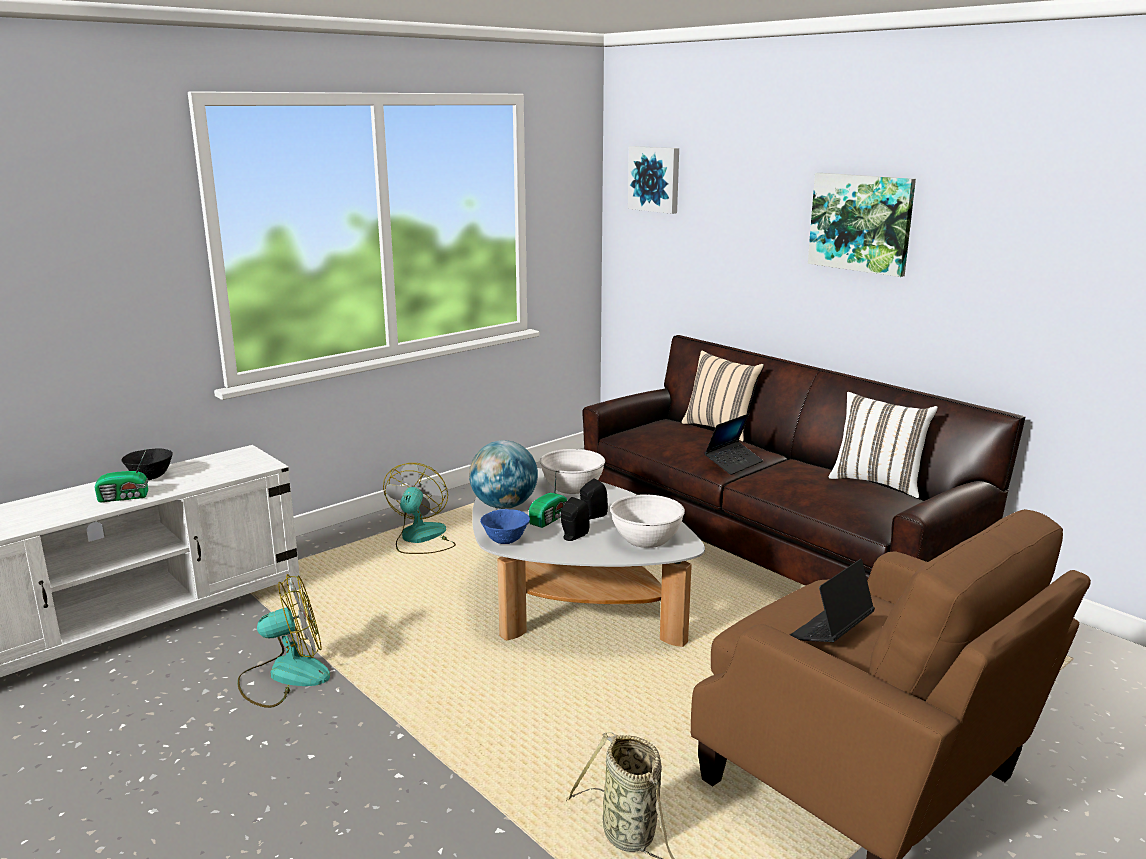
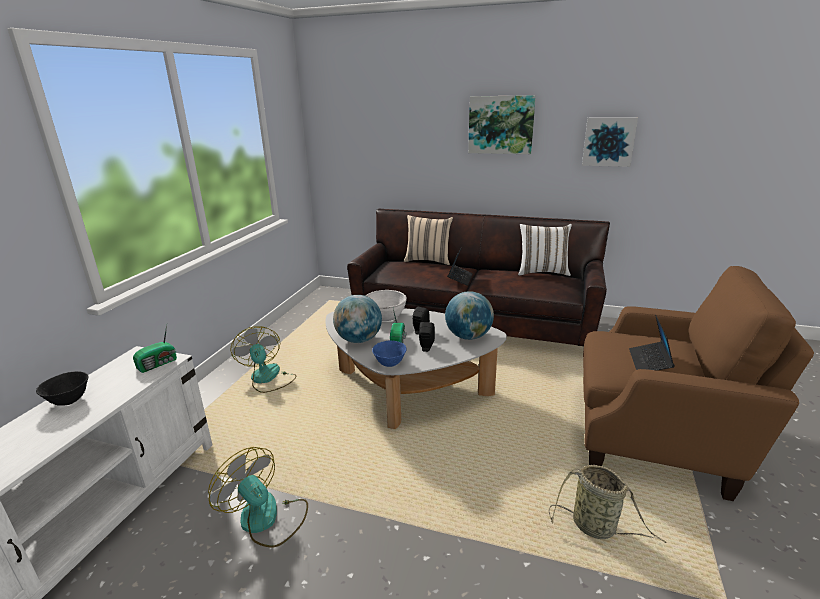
camera: 30 degrees left, 5 degrees up
(125, 497) = (63, 427): radio -> radio (158, 364)
(284, 676) = (266, 519): fan -> fan turned 90 degrees counterclockwise
(646, 539) = (468, 336): white bowl -> globe
(655, 179) = (346, 109): picture -> picture (608, 141)

